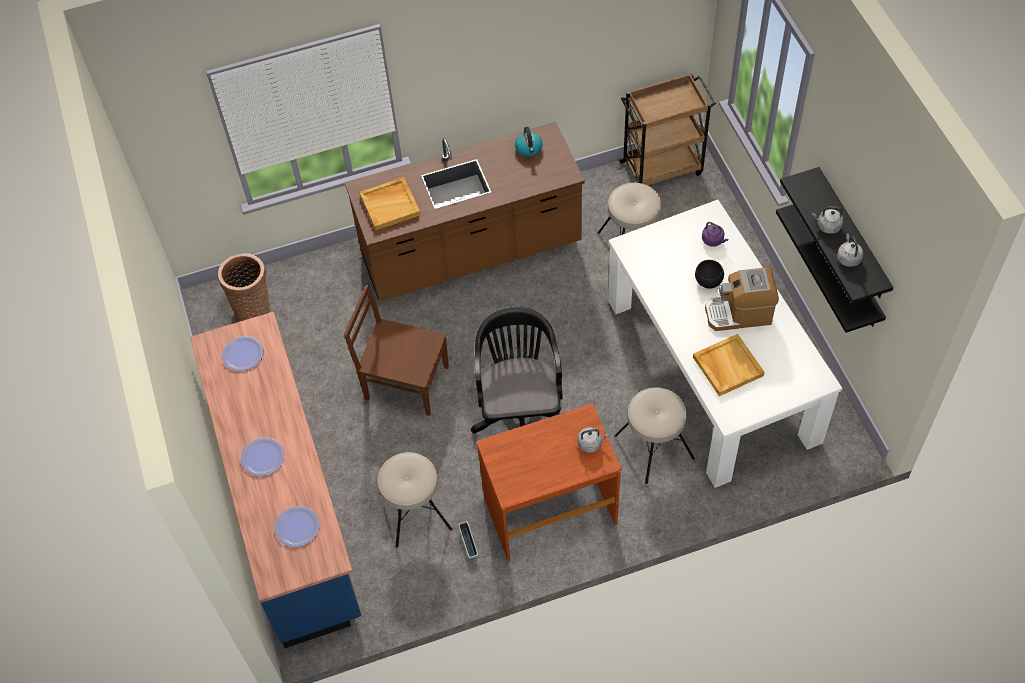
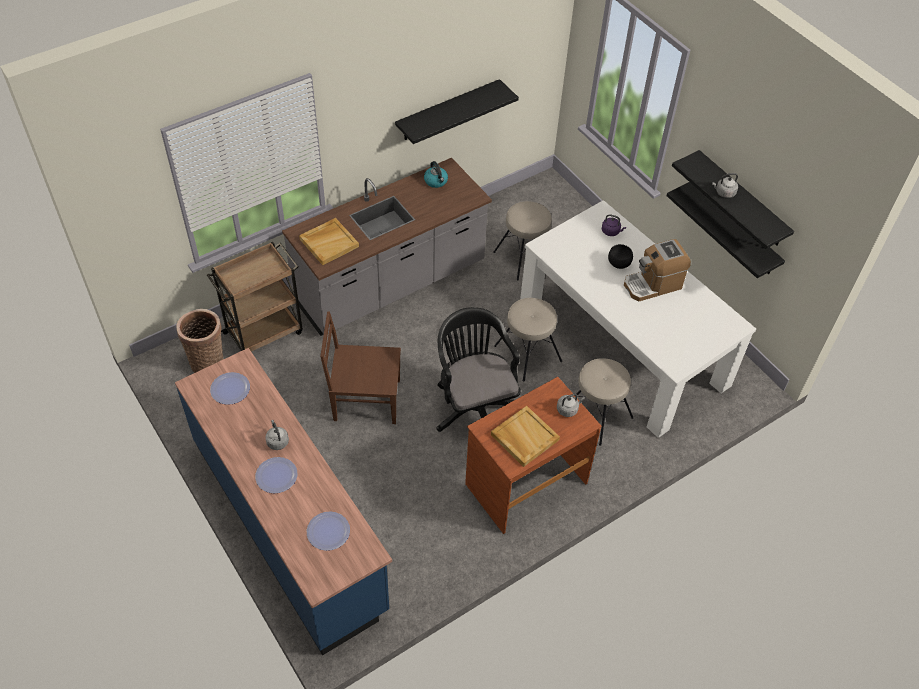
camera: 20 degrees left, 5 degrees down
(414, 511) = (407, 508): beige stool -> beige stool (527, 354)
(468, 543) = (464, 526): planter -> none
(471, 252) = (391, 284): brown counter -> grey counter
(555, 69) = (448, 110): none -> black shelf
(662, 167) = (529, 194): brown cart -> brown cart (264, 332)
(727, 366) = (658, 327): beige tray -> beige tray (524, 437)
(848, 258) = (750, 214): grey kettle -> grey kettle (277, 441)

